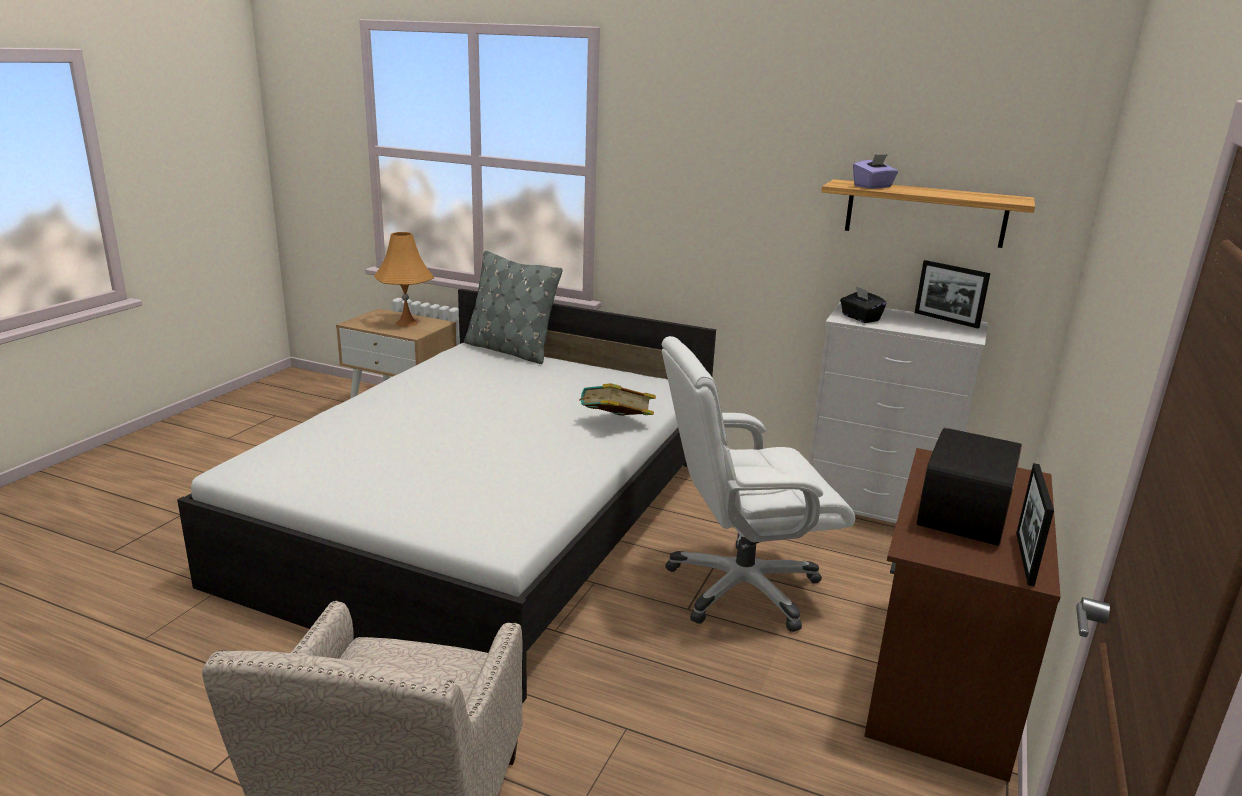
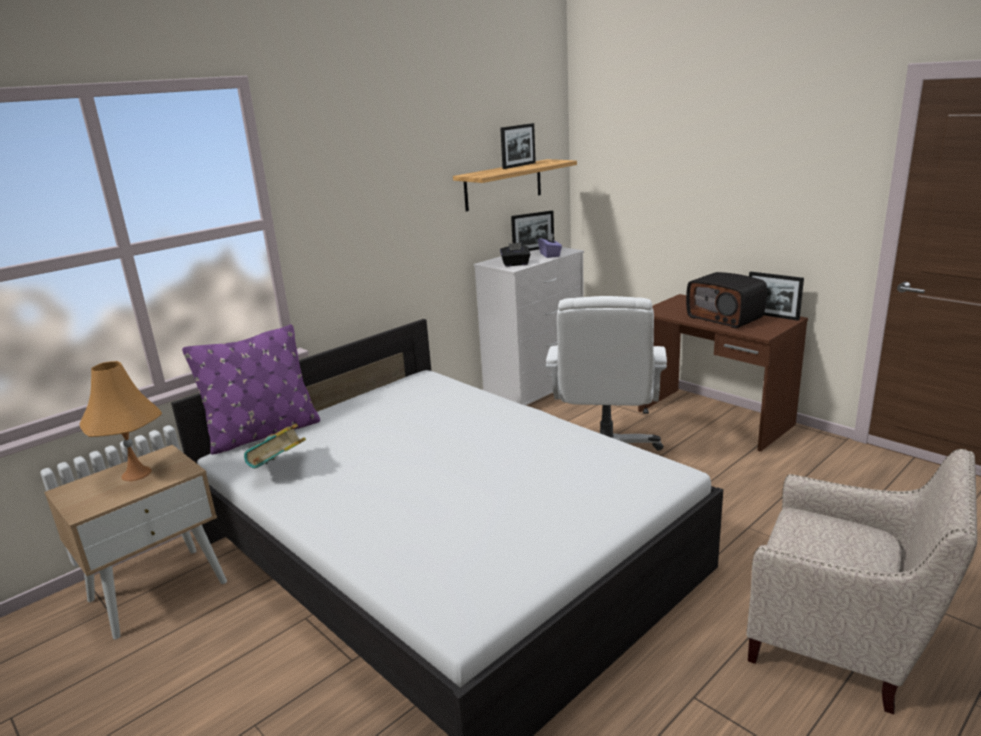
camera: 65 degrees left, 0 degrees up
(510, 350) = (263, 433): grey pillow -> purple pillow
(615, 424) = (483, 407): book -> book (280, 469)
(873, 187) = (494, 172): purple tissue box -> purple tissue box (550, 255)
(943, 191) = (519, 165): none -> picture frame

